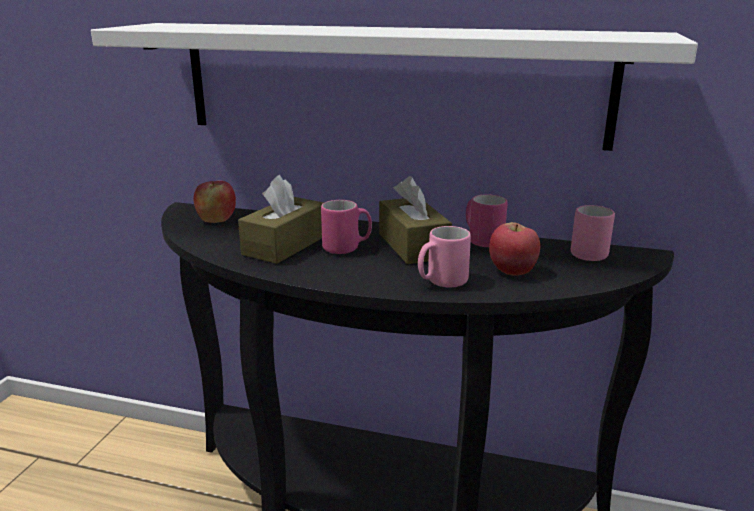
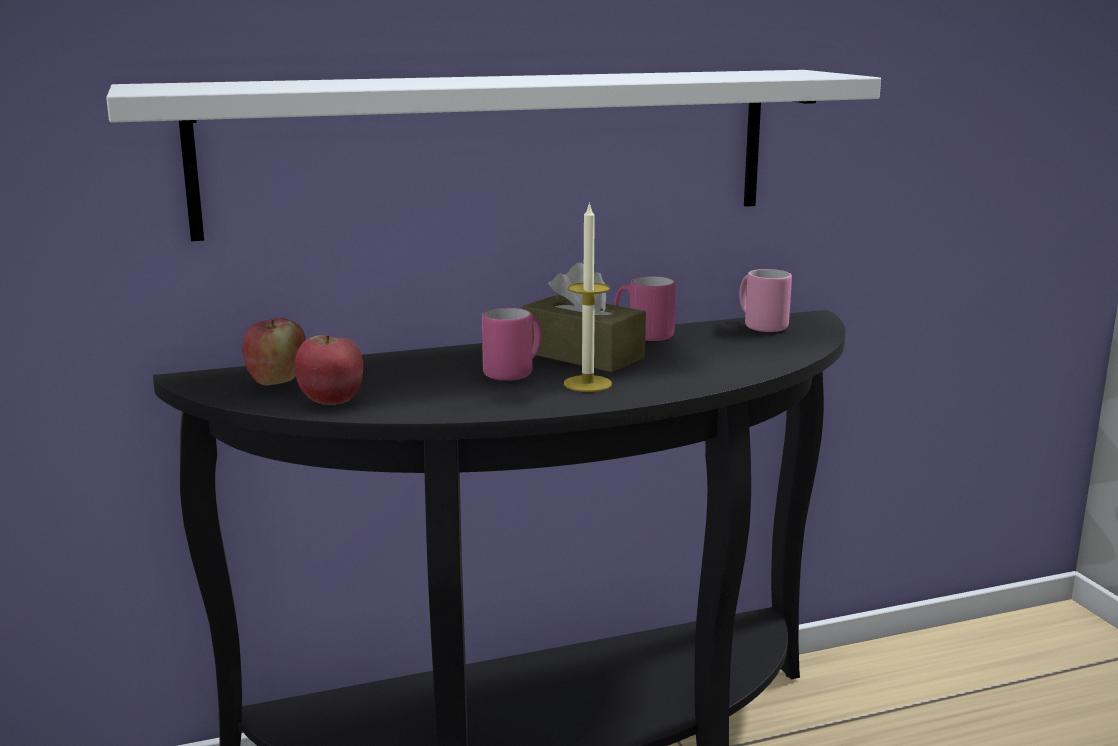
camera: 35 degrees left, 5 degrees down
(285, 245) = (433, 386): brown tissue box -> none
(375, 269) = (587, 384): none -> candle
(441, 282) = (677, 379): pink mug -> none
(512, 271) = (724, 355): apple -> apple (331, 401)

